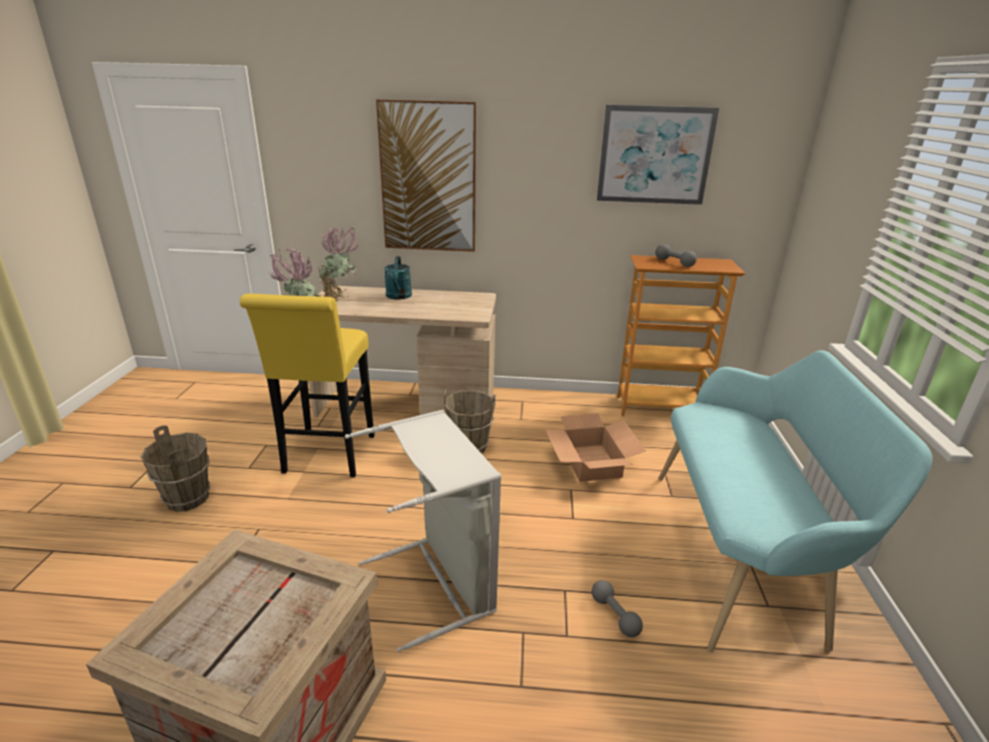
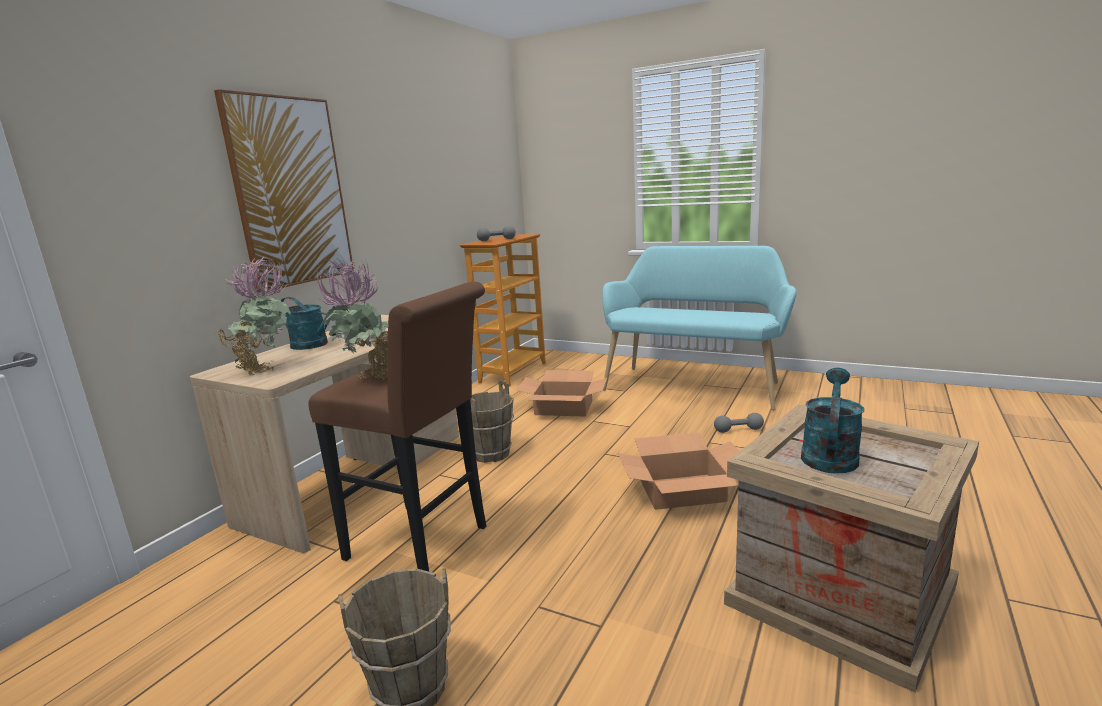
camera: 65 degrees left, 10 degrees down
(251, 599) = (829, 454): none -> turquoise watering can
(327, 458) = (425, 545): yellow stool -> brown stool
(439, 582) = (682, 491): grey laundry basket -> cardboard box
(654, 155) = (453, 154): picture -> none

